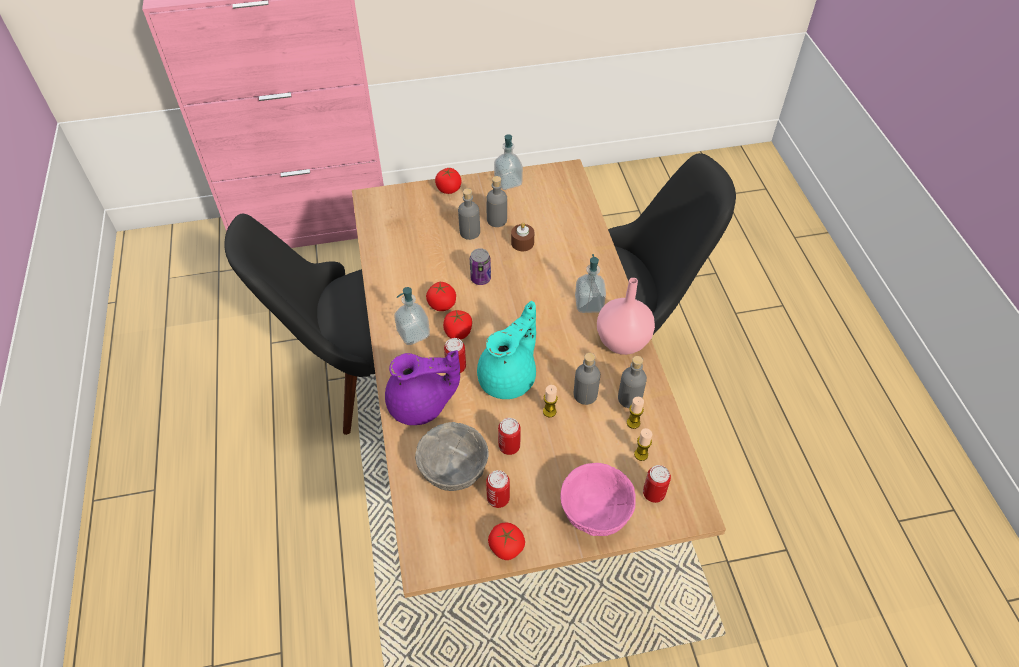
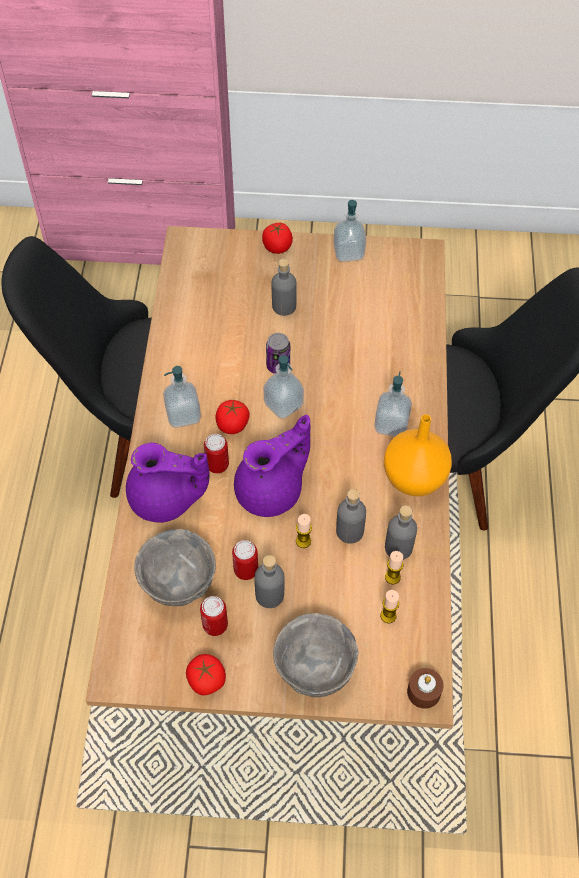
camera: 15 degrees right, 5 degrees up
(442, 304) = (225, 387): tomato -> none
(495, 307) = (283, 405): none -> soap dispenser
(497, 220) = (320, 297): grey bottle -> grey bottle (269, 595)
(509, 377) = (272, 491): turquoise teapot -> purple teapot
(522, 243) = (340, 332): brown candle -> brown candle (423, 692)
(595, 511) = (315, 666): pink bowl -> grey bowl
(621, 341) = (412, 478): pink vase -> orange vase
(653, 493) = (386, 663): can -> none

